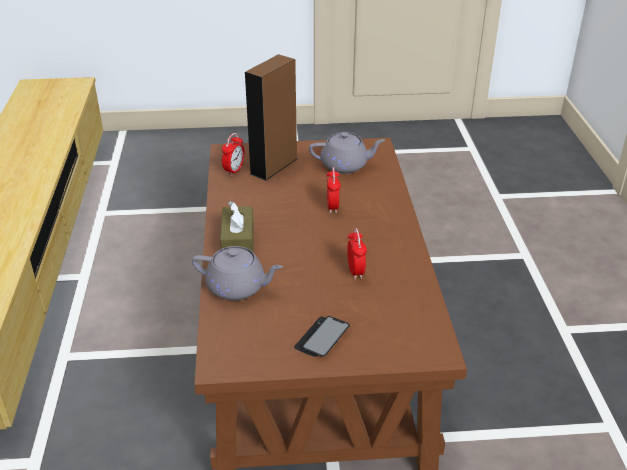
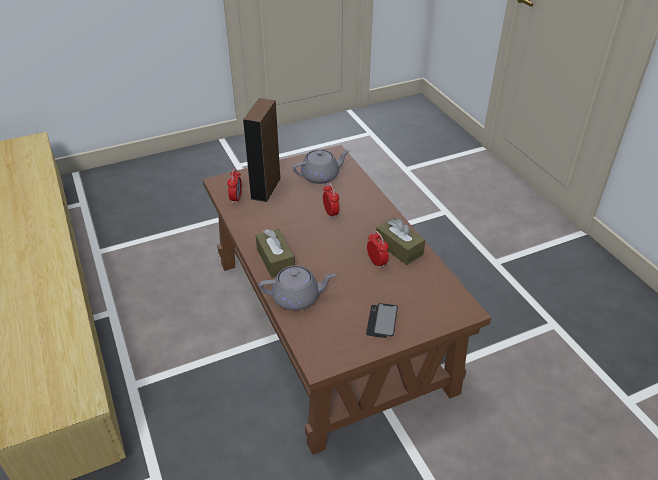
camera: 20 degrees left, 5 degrees up
(393, 262) = (399, 248): none -> brown tissue box

